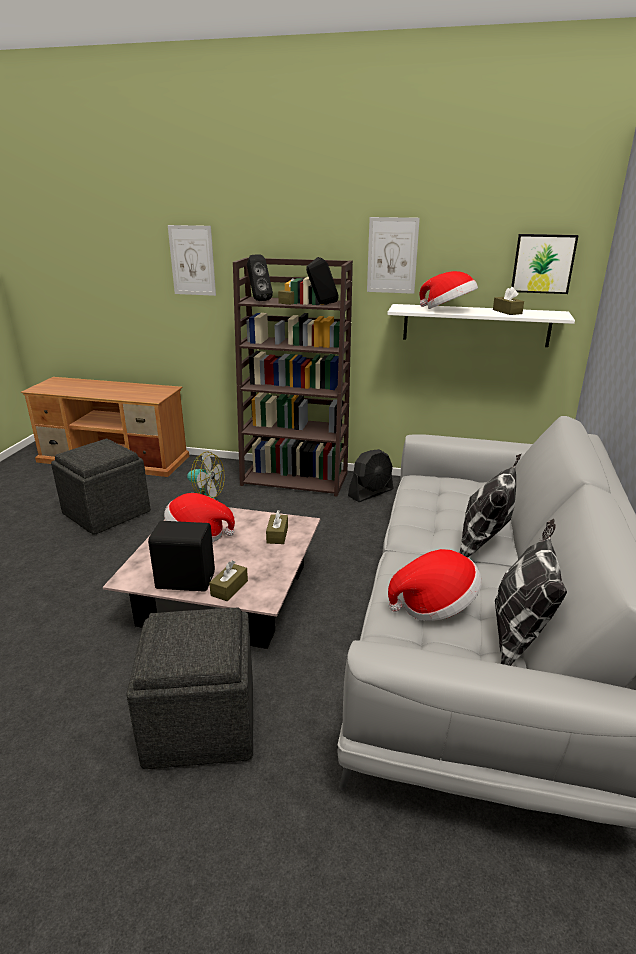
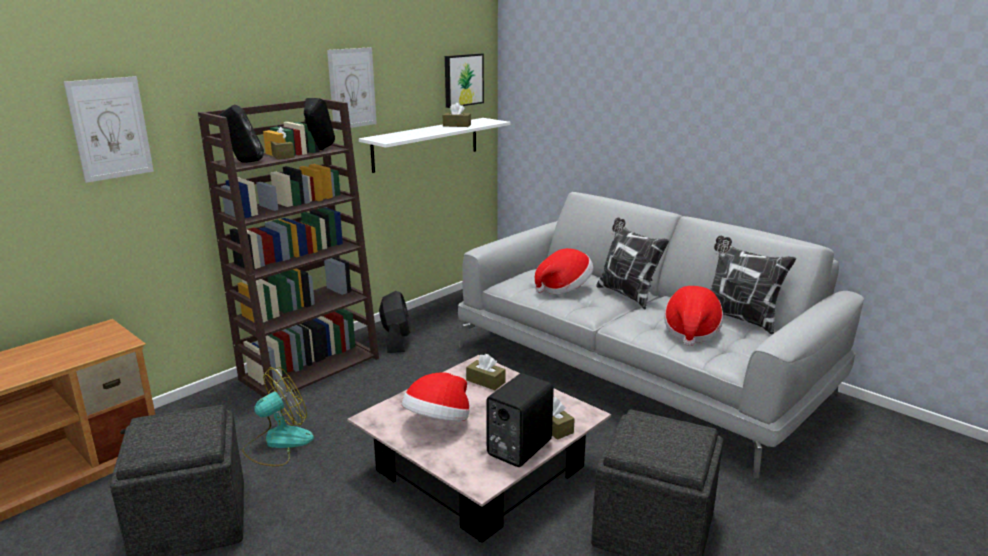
camera: 60 degrees left, 5 degrees down
(448, 310) = (420, 133): hat -> hat (564, 288)

